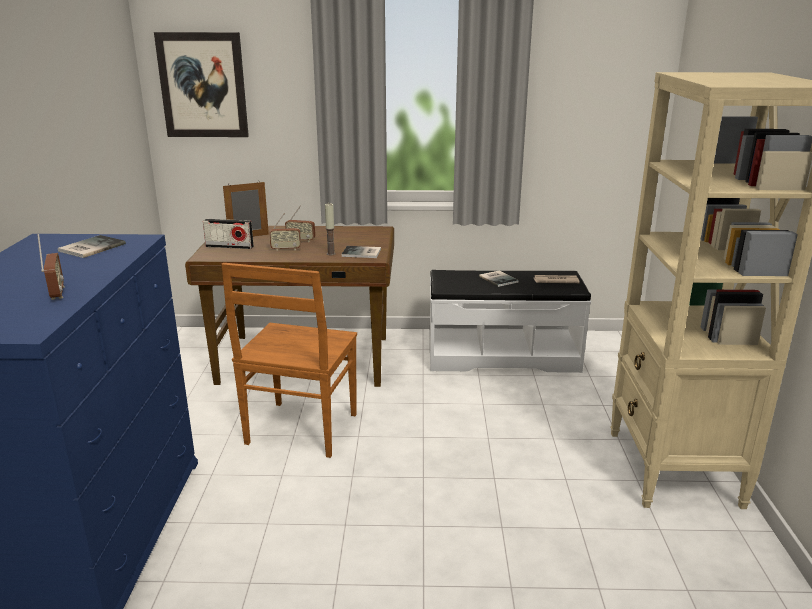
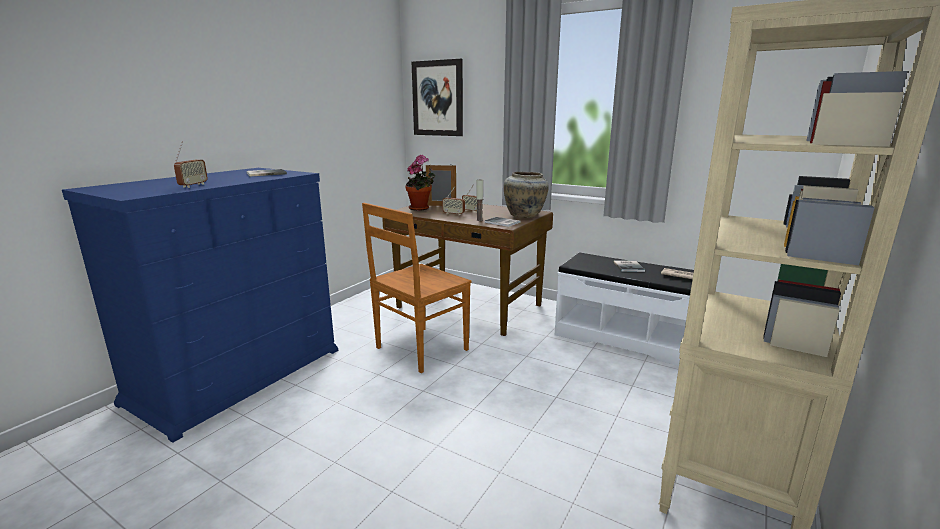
camera: 30 degrees right, 5 degrees down
(229, 246) = (421, 208): radio -> potted plant
(372, 238) = (525, 216): none -> beige vase

